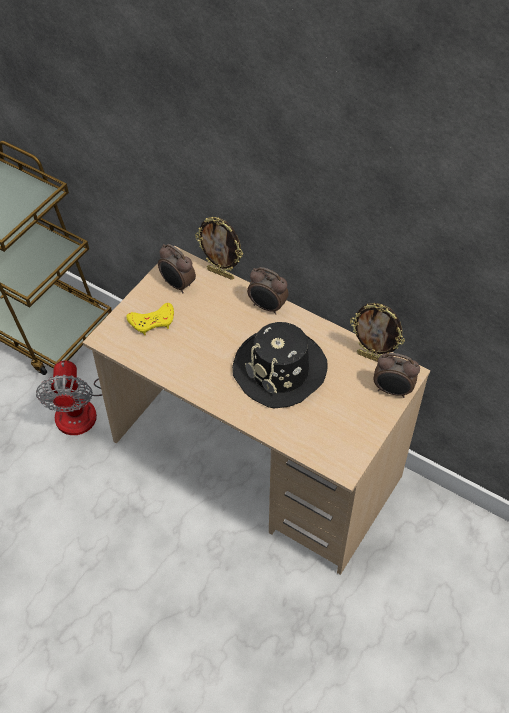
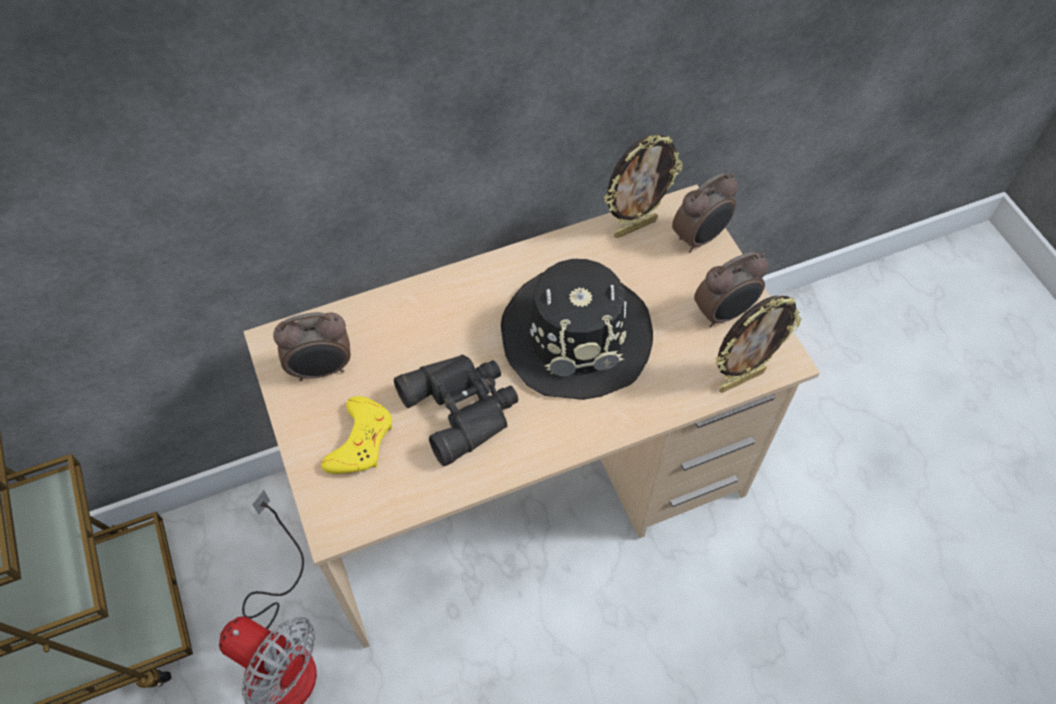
camera: 55 degrees left, 5 degrees up
(201, 348) = (463, 407): none -> black binoculars
(221, 273) = (350, 304): picture frame -> picture frame (741, 379)
(267, 307) = (458, 287): alarm clock -> alarm clock (724, 314)

